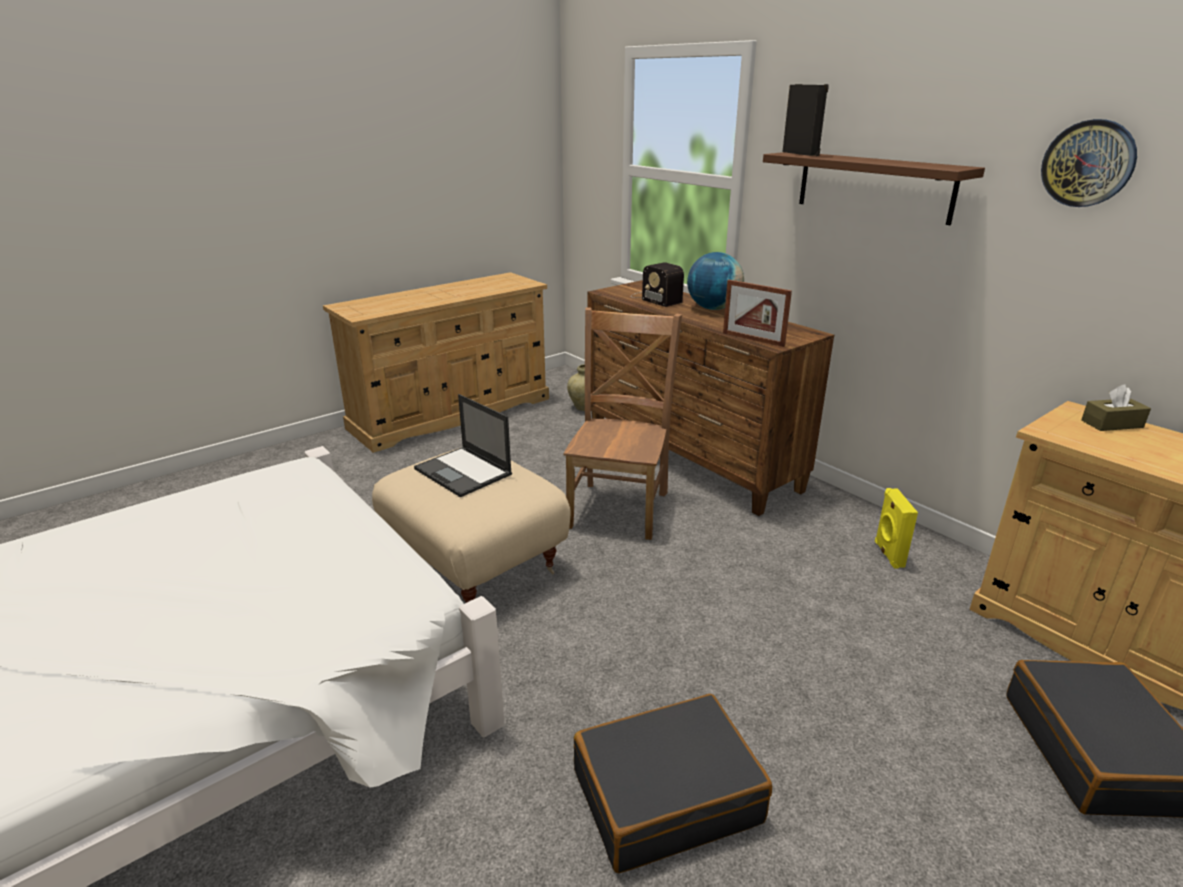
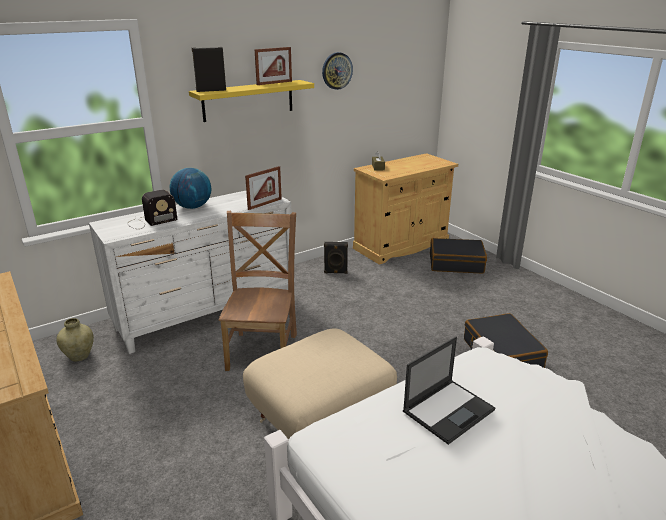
camera: 85 degrees left, 0 degrees up
(464, 472) = (311, 362): laptop -> laptop (449, 410)
(620, 507) = (263, 349): brown chair -> brown chair turned 75 degrees clockwise
(690, 458) = (207, 314): brown dresser -> white dresser
(873, 186) = (248, 100): brown shelf -> yellow shelf
(888, 554) = (335, 272): yellow speaker -> black speaker
(916, 162) = (274, 83): none -> picture frame

